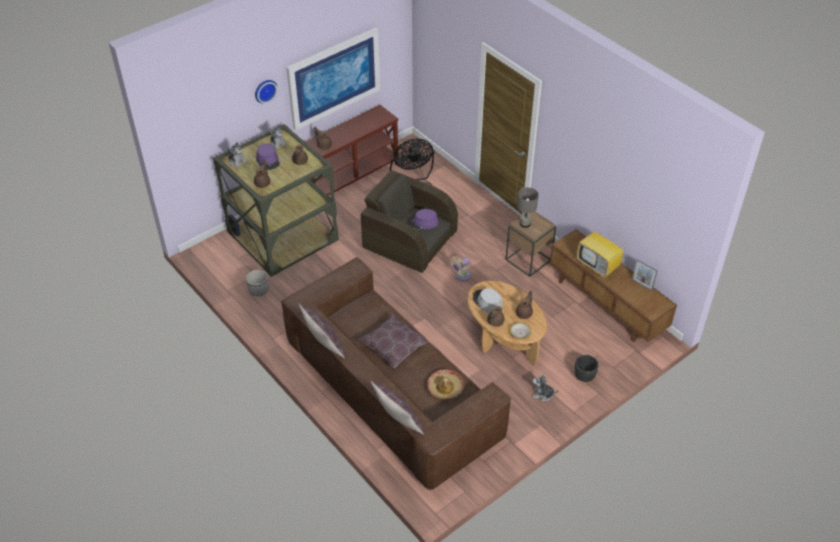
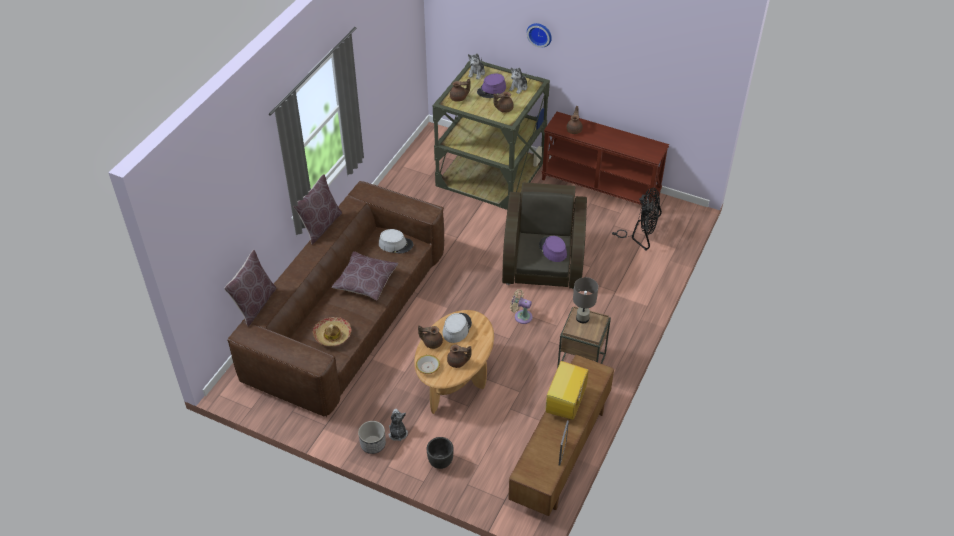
camera: 65 degrees right, 0 degrees up
(258, 289) = (415, 184): planter -> planter (373, 444)
(334, 78) = (620, 76): picture -> none
(361, 311) = (396, 244): none -> grey hat
(416, 176) = (641, 233): black fan -> black fan turned 60 degrees clockwise

